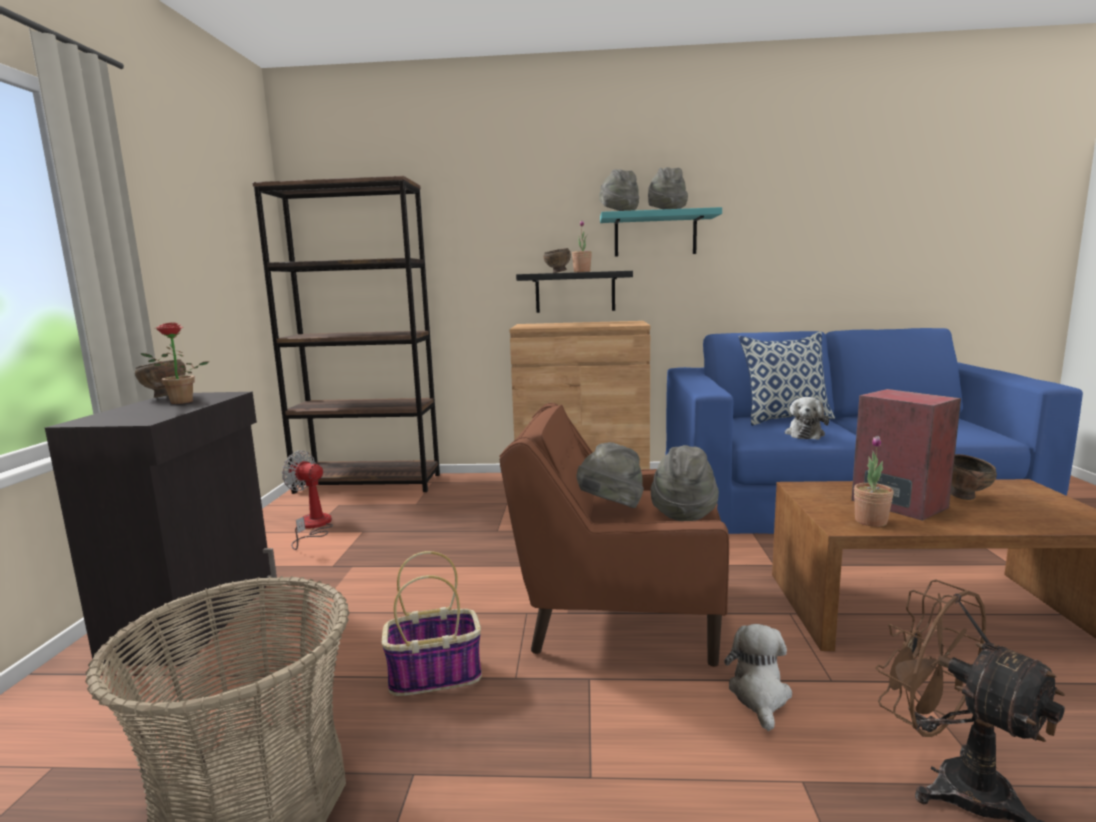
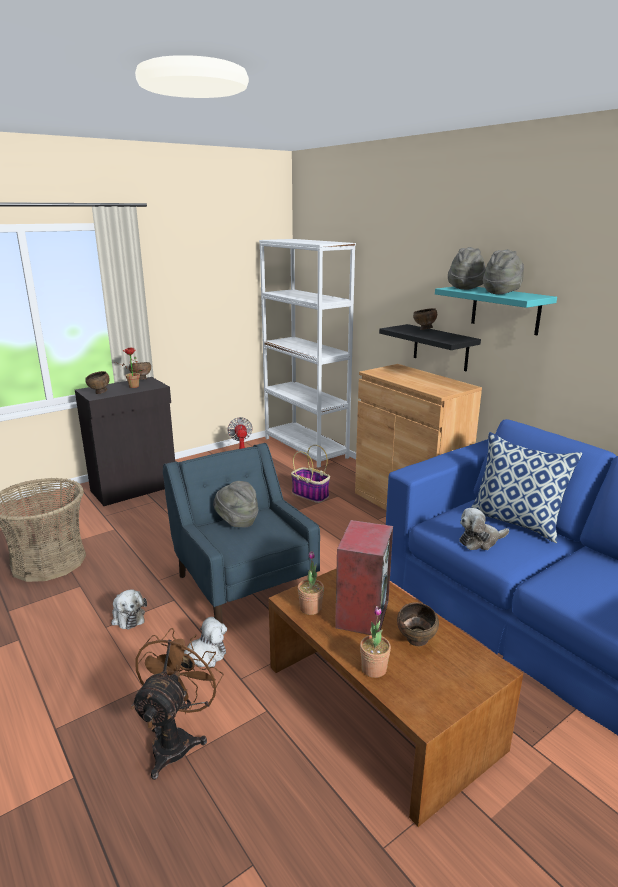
camera: 50 degrees right, 10 degrees up
(134, 417) = (99, 393): none -> brown bowl
(369, 483) = (305, 448): brown bookcase -> white bookcase
(436, 675) = (143, 560): basket -> basket (311, 495)
(582, 272) = (431, 334): potted plant -> potted plant (374, 669)
(585, 740) = (127, 616): none -> plush toy
(618, 612) = (244, 585): brown armchair -> blue armchair
(683, 512) = (257, 543): grey hat -> none

